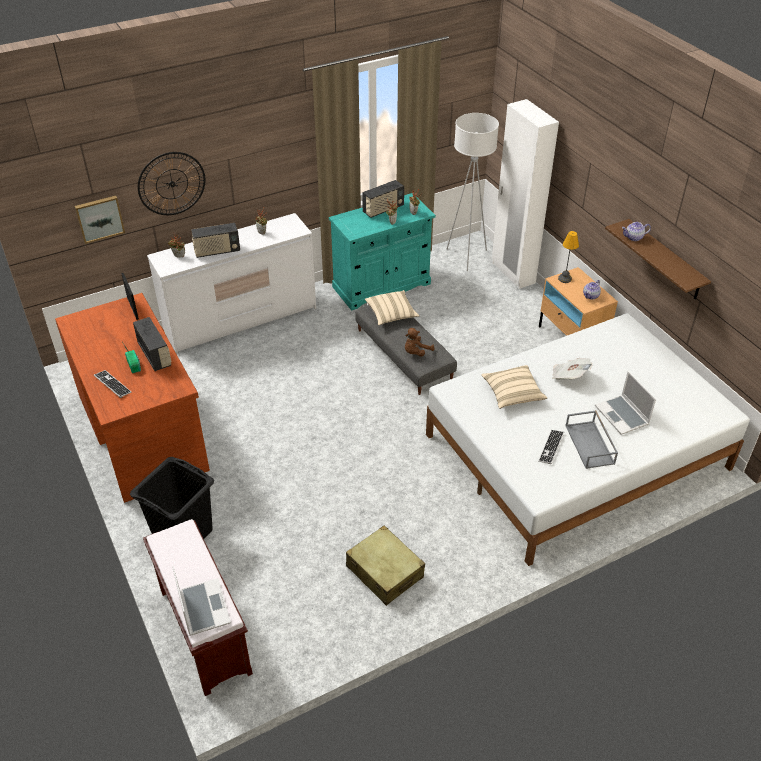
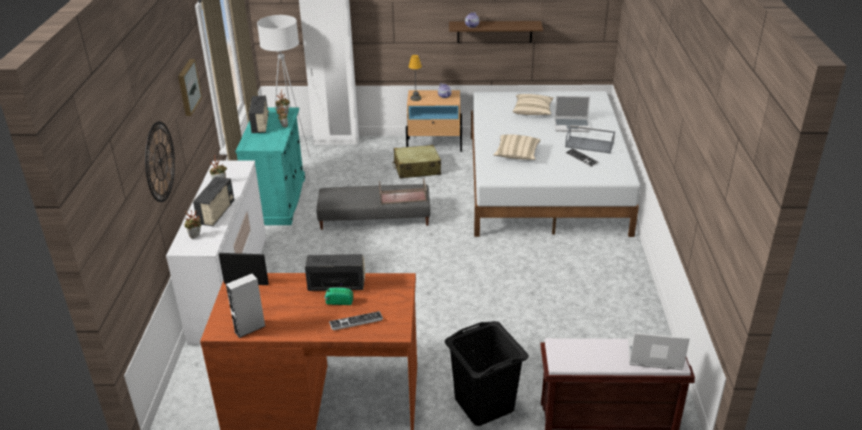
camera: 60 degrees left, 10 degrees down
(78, 335) = (250, 328): none -> grey speaker
(99, 218) = (135, 228): picture -> picture (187, 87)
(384, 572) = (601, 301): beige suitcase -> beige suitcase (416, 169)
(391, 314) = (344, 193): beige pillow -> beige pillow (532, 112)
(416, 352) = (402, 197): brown plush toy -> brown tray
(569, 376) = (517, 130): newspaper -> none

